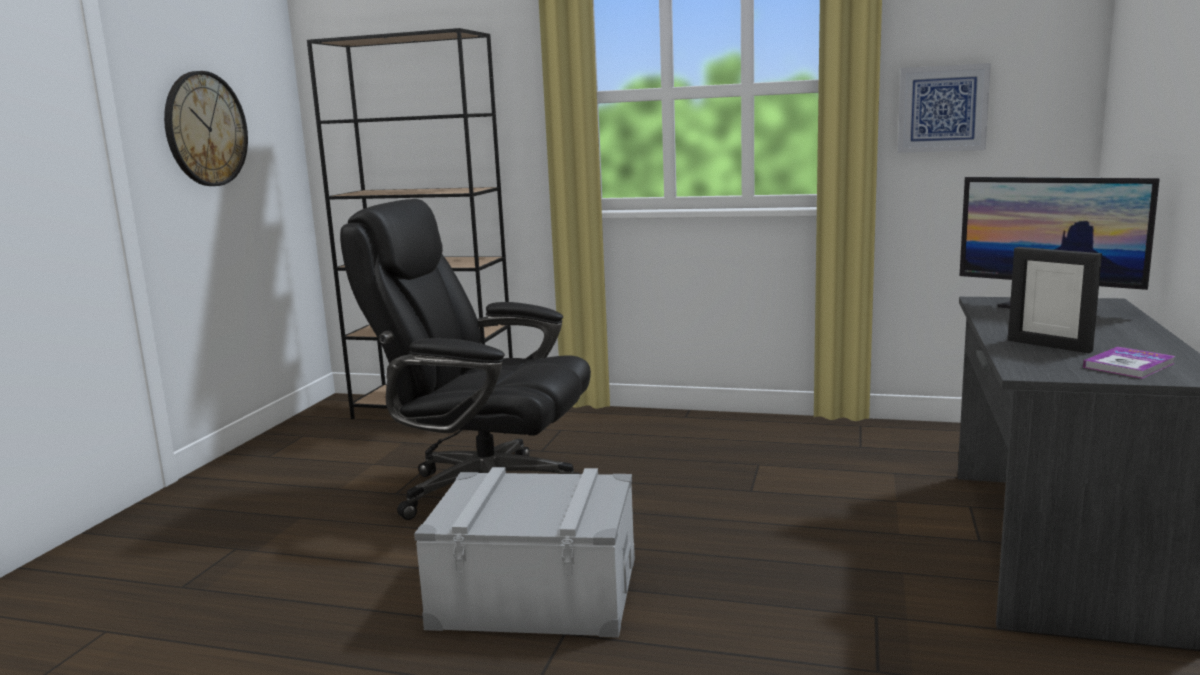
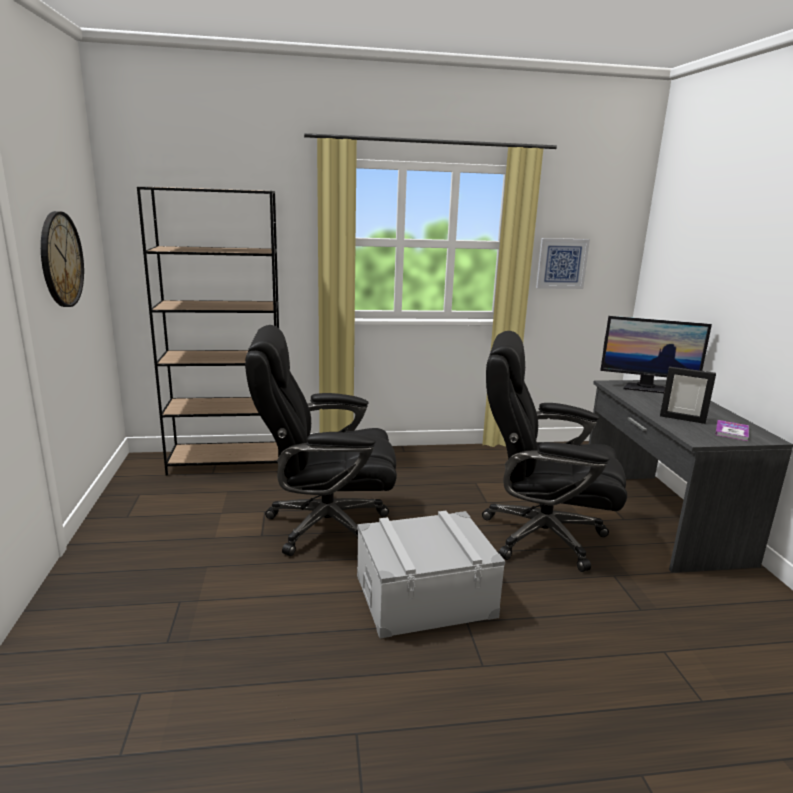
camera: 25 degrees left, 5 degrees up
(801, 544) = (542, 536): none -> black office chair

